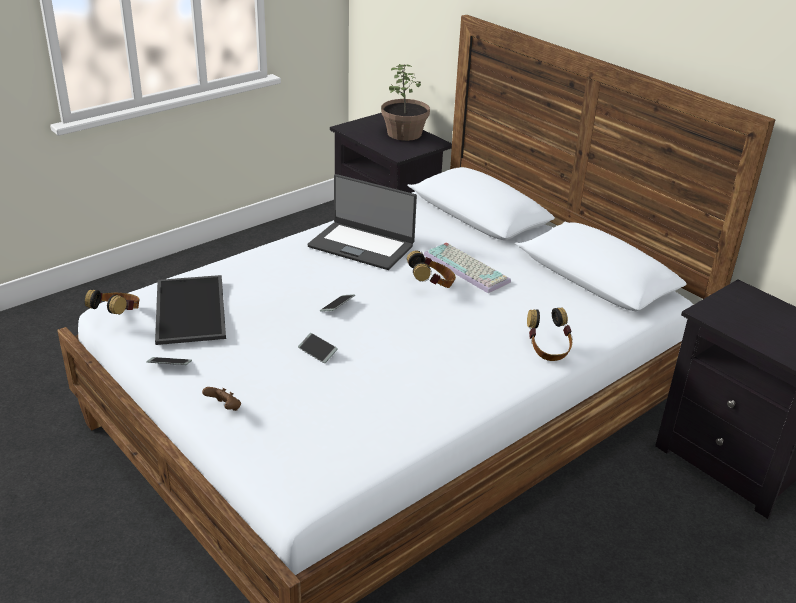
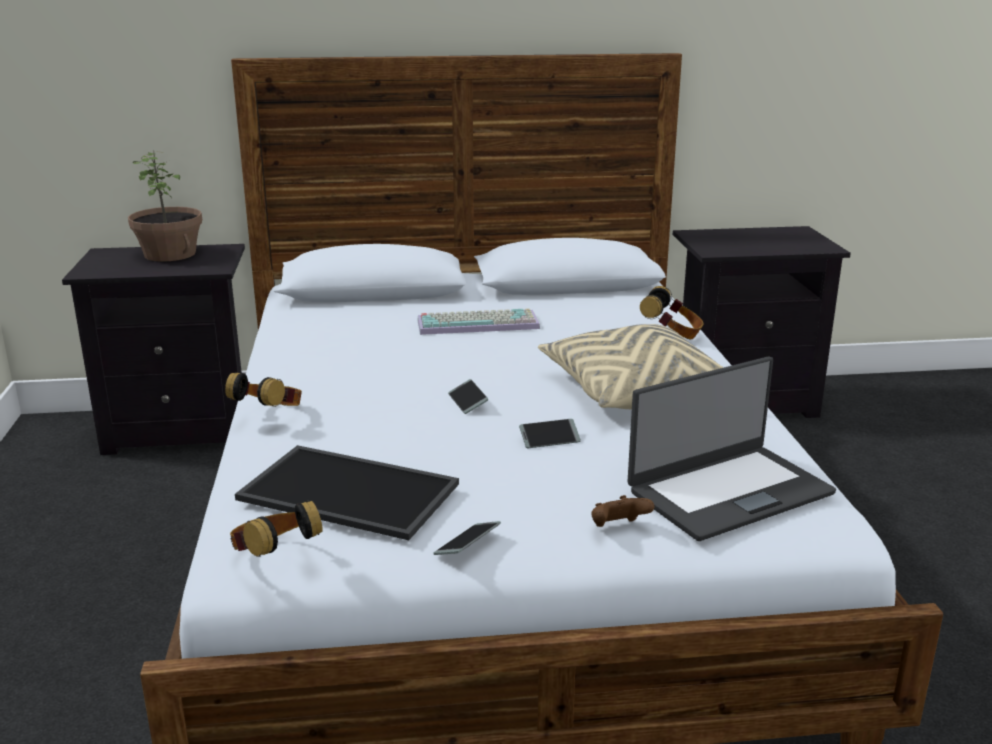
camera: 55 degrees left, 10 degrees down
(361, 245) = (350, 355): laptop -> laptop (728, 491)
(423, 360) = (632, 390): none -> beige pillow
(431, 285) = (488, 347): headphones -> headphones (270, 415)

